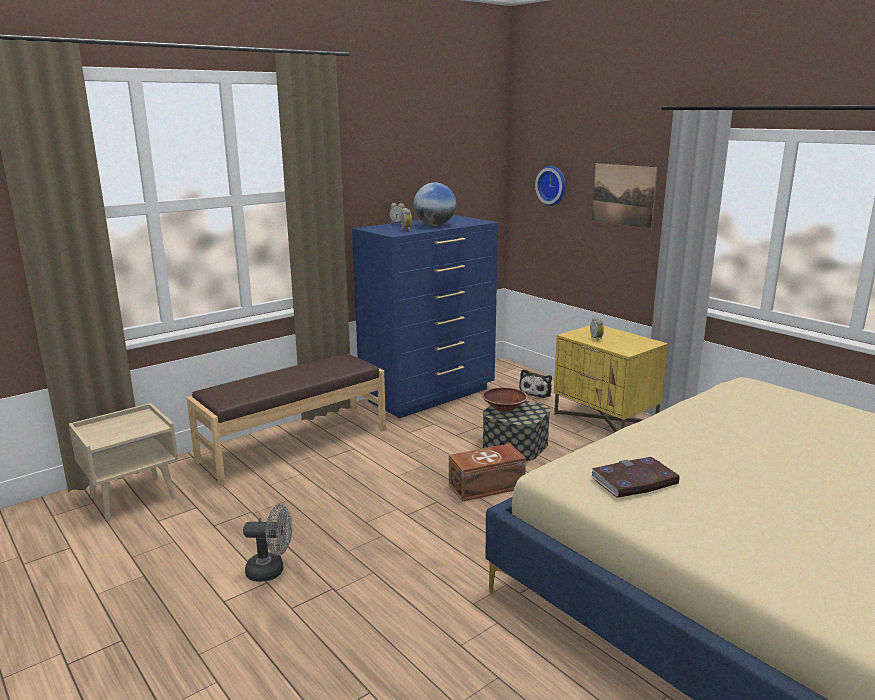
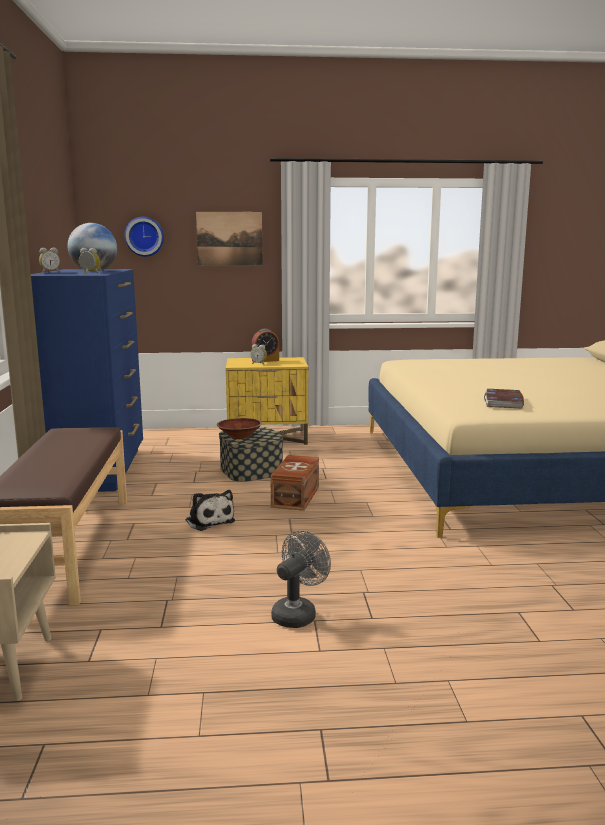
camera: 55 degrees left, 5 degrees down
(536, 392) = (181, 440): plush toy -> plush toy (209, 521)
(615, 337) = (265, 360): none -> alarm clock

